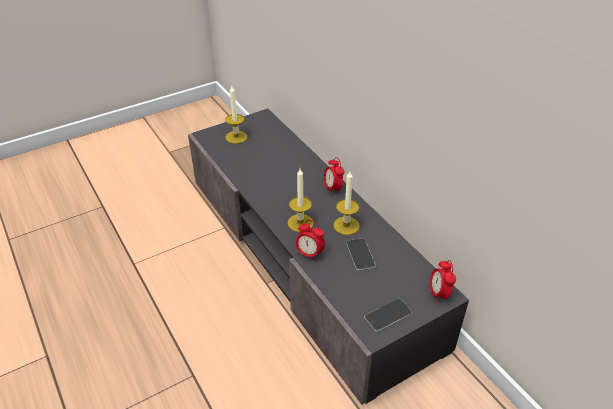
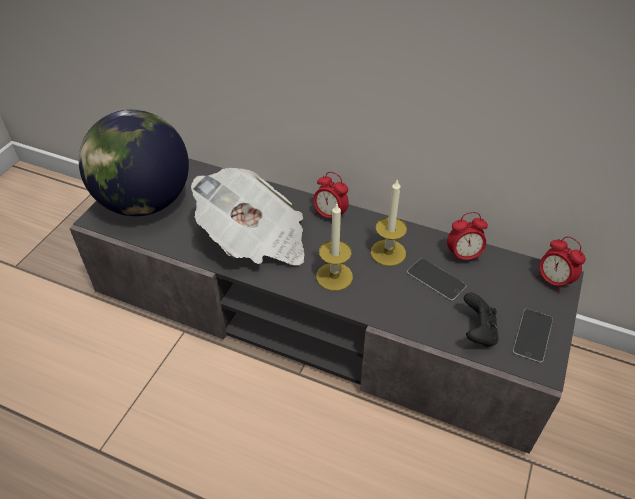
camera: 35 degrees left, 5 degrees up
(236, 137) = (144, 202): candle -> globe
(276, 183) = (255, 240): none -> newspaper
(309, 254) = (382, 310): alarm clock -> alarm clock (463, 256)
(354, 295) = (477, 332): none -> black game controller

